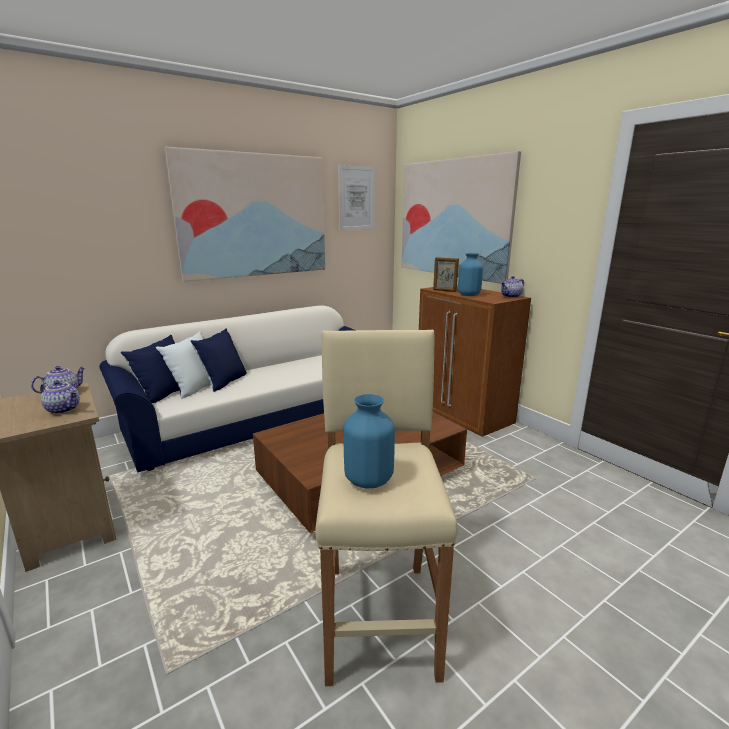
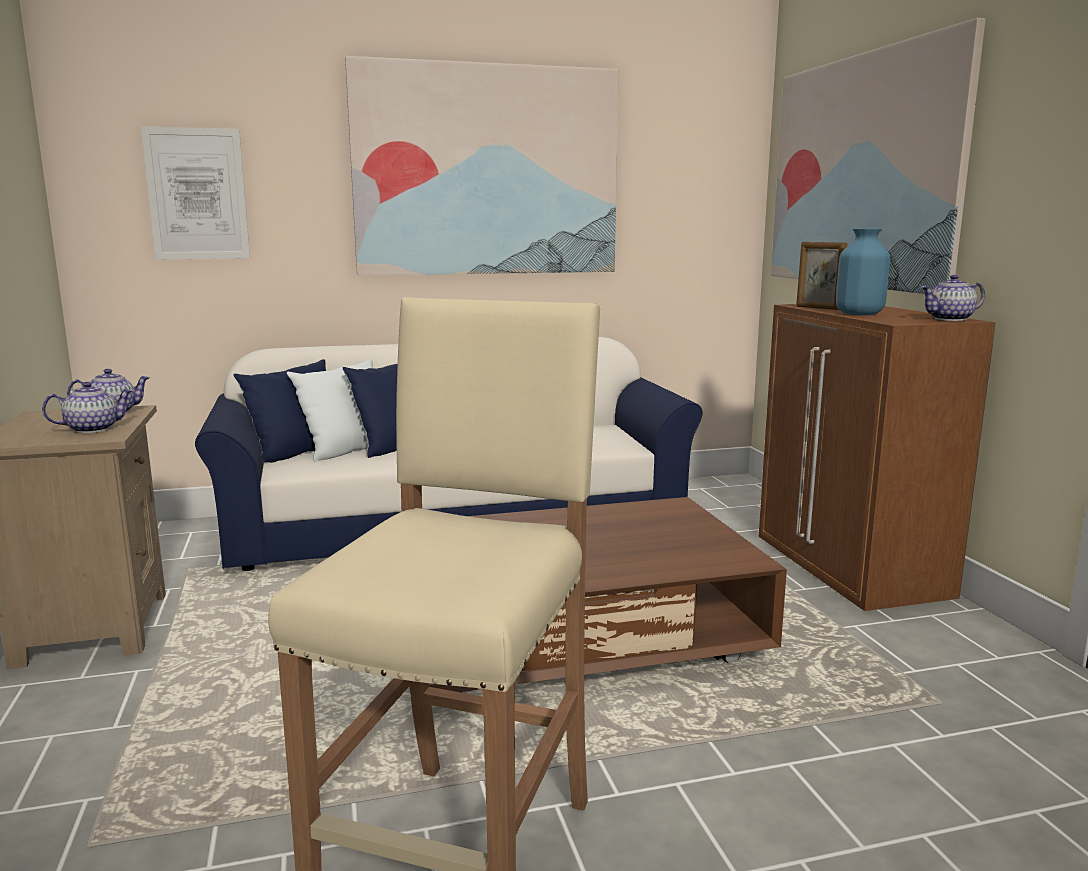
camera: 20 degrees right, 5 degrees down
(64, 409) = (93, 429): teapot -> teapot turned 75 degrees counterclockwise
(356, 198) = (686, 143): picture -> picture (197, 194)
(367, 480) = (405, 555): blue vase -> none

